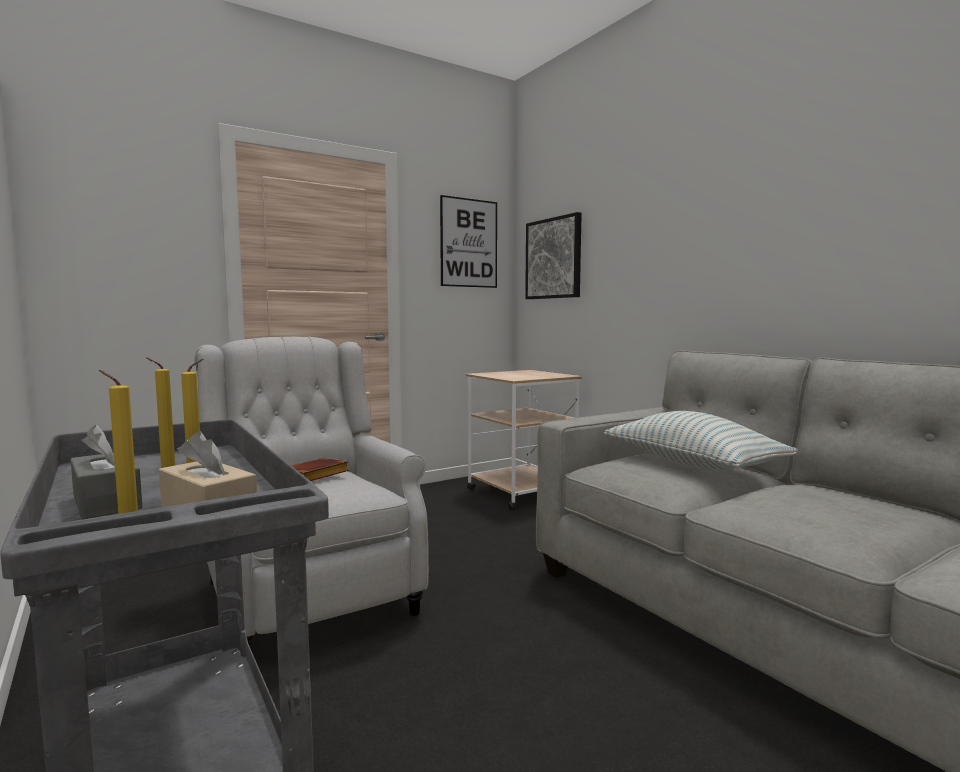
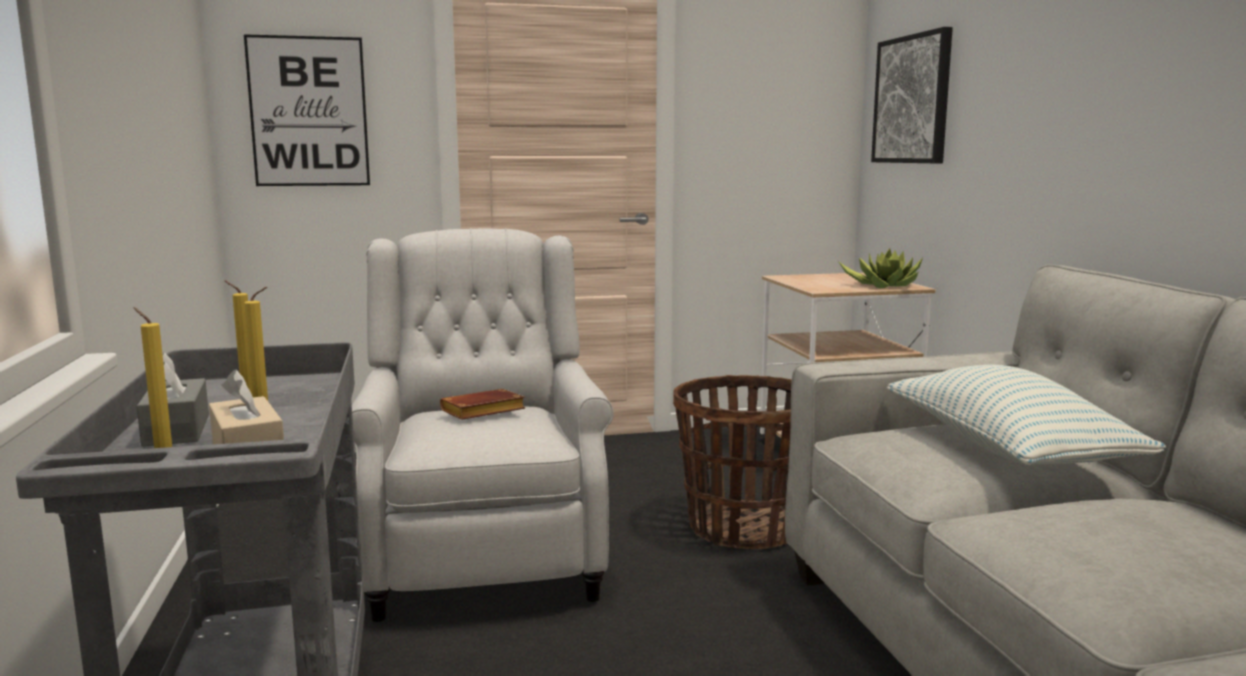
camera: 20 degrees right, 5 degrees up
(469, 243) = (786, 76): picture -> picture (309, 112)
(490, 546) = (742, 528): none -> basket
(549, 375) = (883, 285): none -> potted plant

